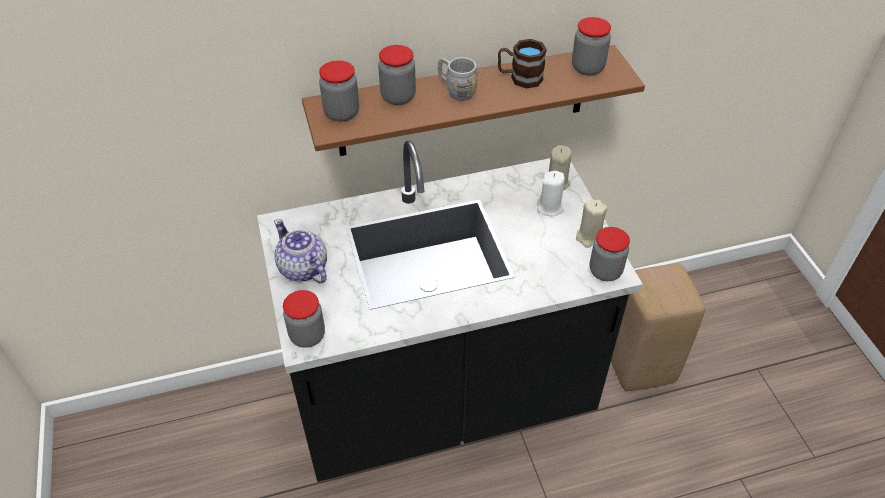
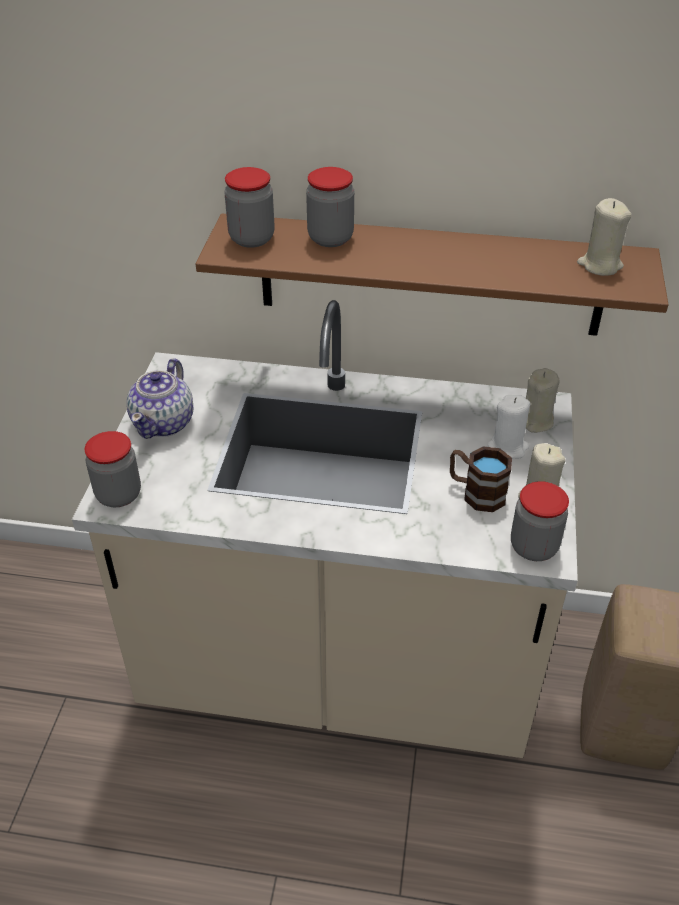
camera: 25 degrees right, 5 degrees down
(303, 269) = (164, 422): teapot -> teapot turned 150 degrees counterclockwise
(442, 400) = (339, 671): black counter -> beige counter
(456, 90) = (406, 248): grey mug -> none
(519, 78) = (498, 254): brown mug -> brown mug (476, 493)
(587, 68) = (599, 265): jar -> beige candle

